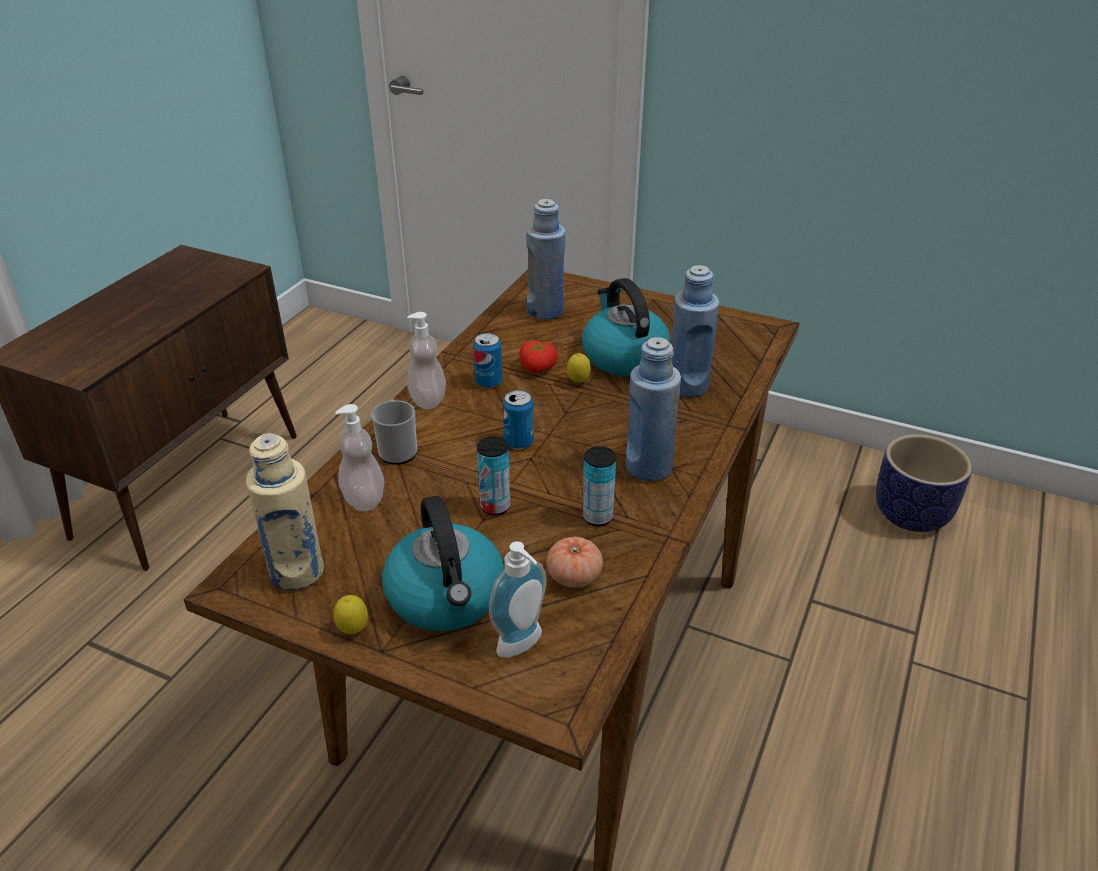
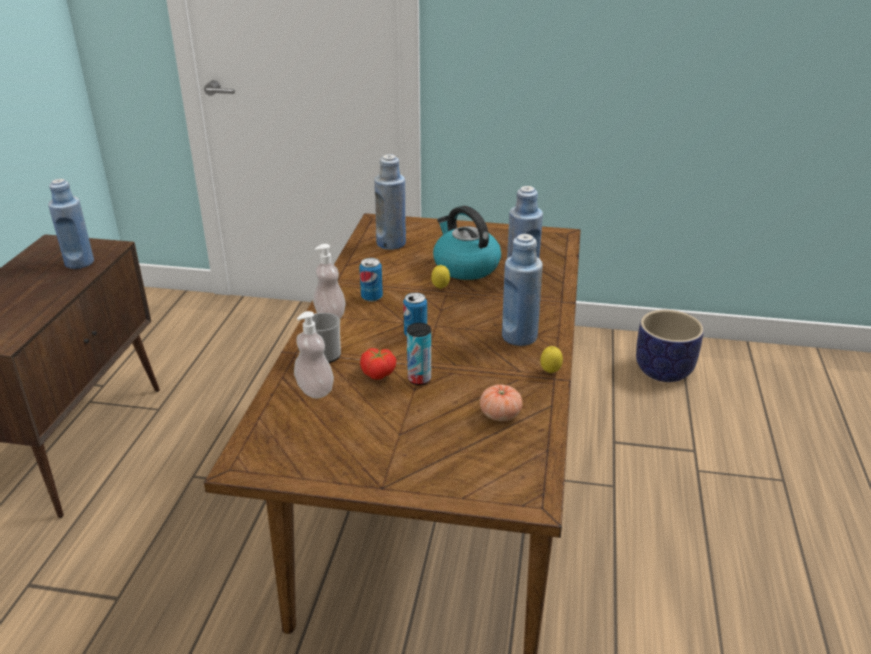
camera: 15 degrees left, 5 degrees down
(201, 285) = (79, 263): none -> blue bottle
(297, 572) = (288, 448): beige bottle -> none
(353, 631) = (354, 478): lemon -> lemon (550, 372)
(447, 597) = (413, 444): kettle -> none
(523, 646) = (486, 465): soap dispenser -> none
(538, 368) = (405, 282): tomato -> tomato (379, 373)
(597, 517) = (498, 374): can -> none

